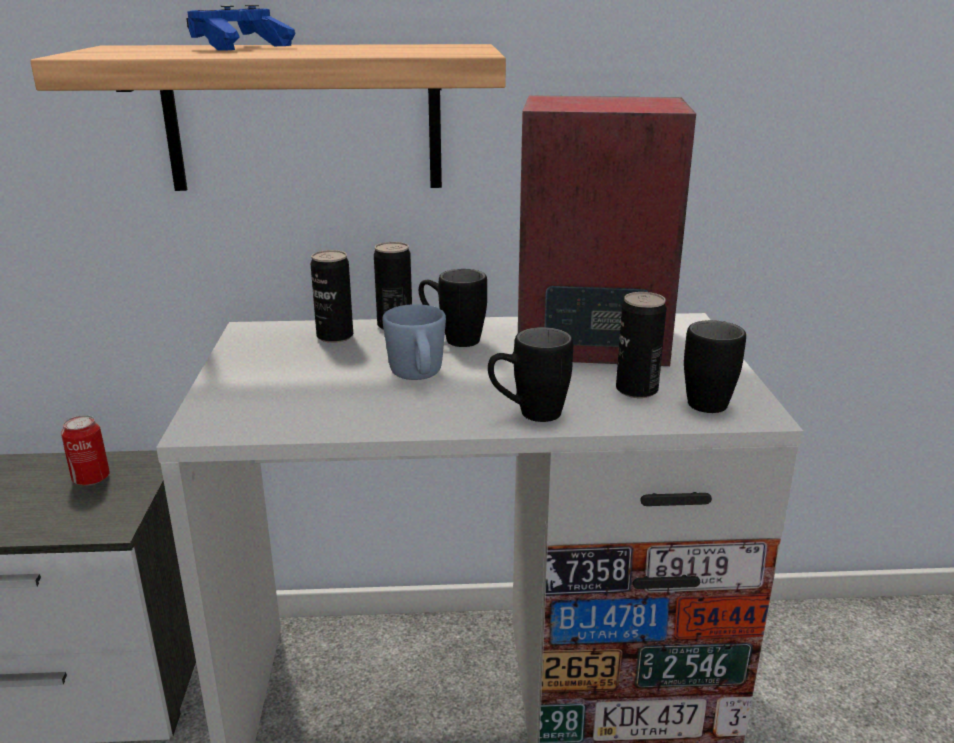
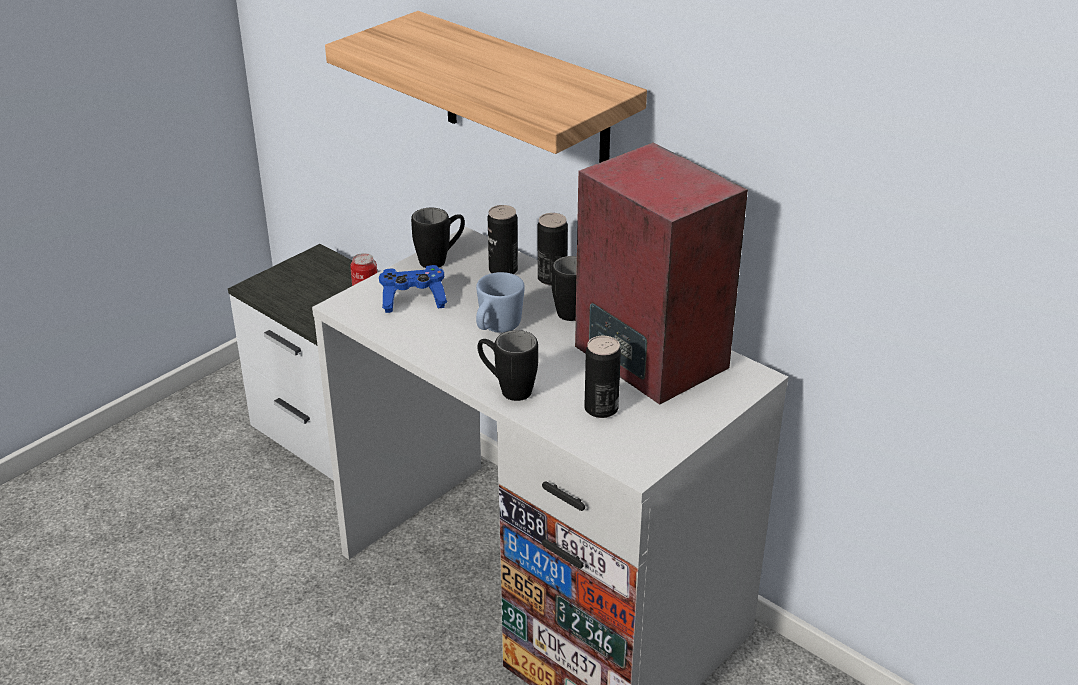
camera: 45 degrees right, 10 degrees up
(241, 47) = (468, 50): blue game controller -> blue game controller (413, 299)
(708, 398) = (631, 439): black mug -> black mug (440, 260)

